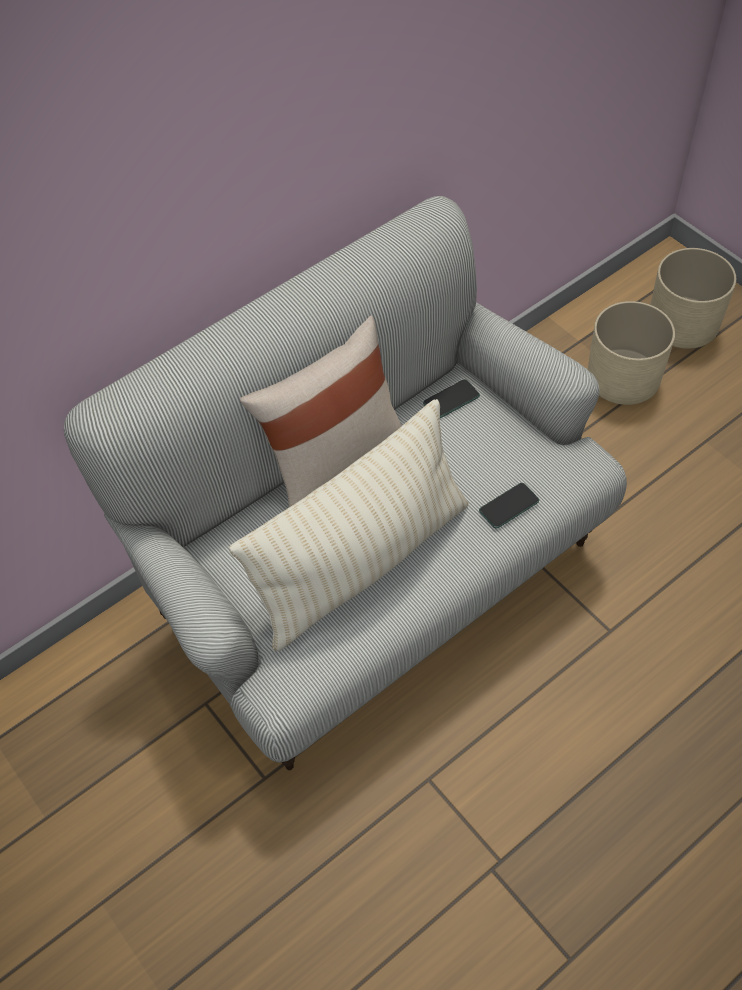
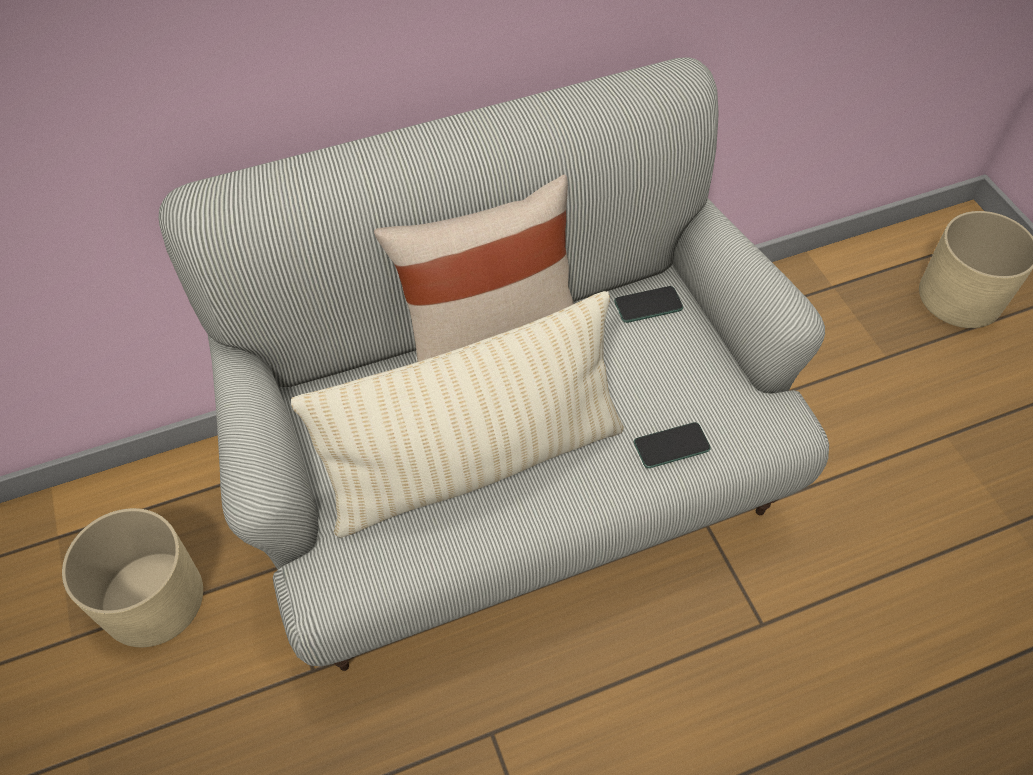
camera: 15 degrees right, 0 degrees up
(623, 376) = (870, 337): beige planter -> beige planter (152, 598)

